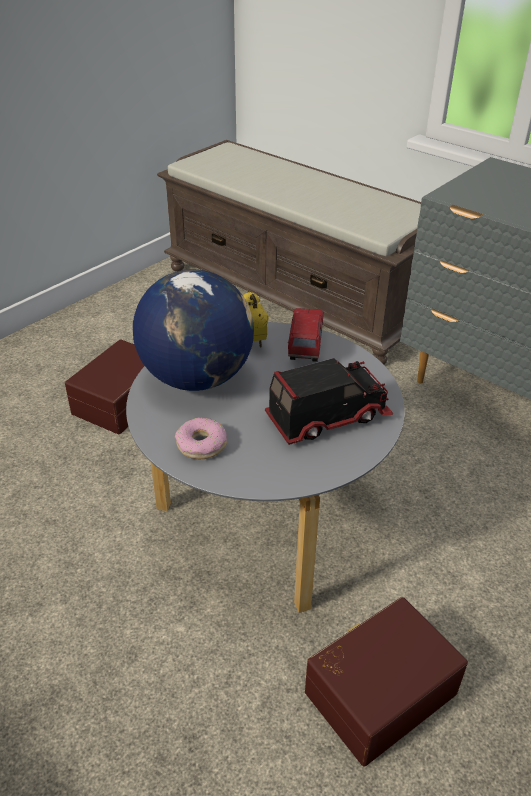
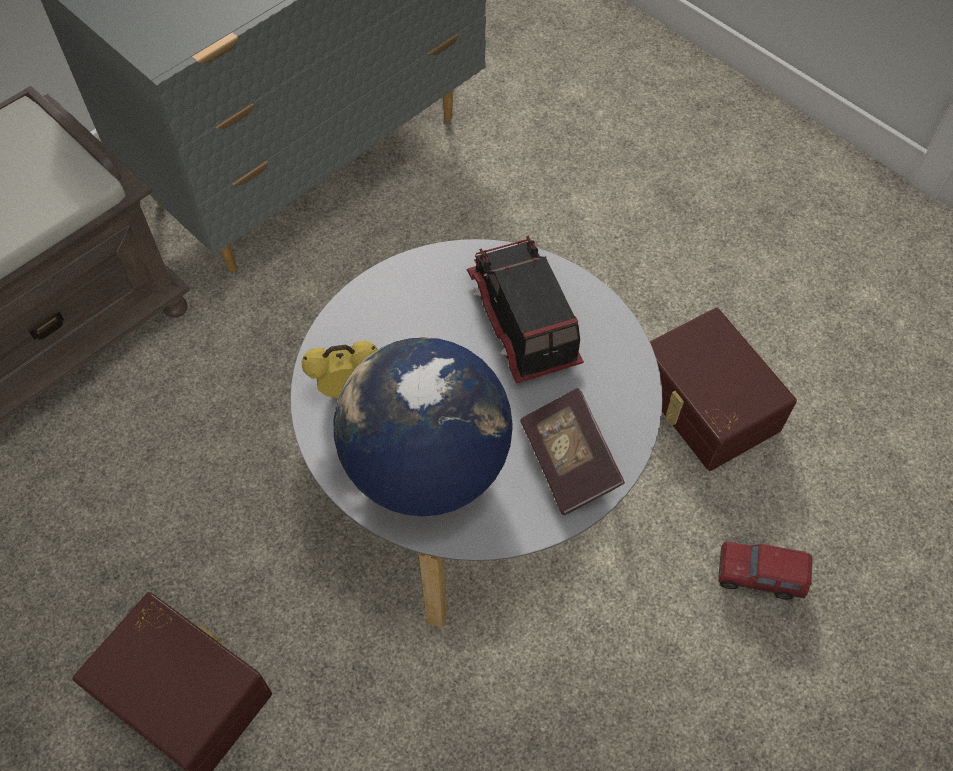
camera: 85 degrees left, 20 degrees up
(201, 444) = (569, 462): donut -> book
(305, 348) = (371, 328): toy truck -> toy truck (758, 578)

